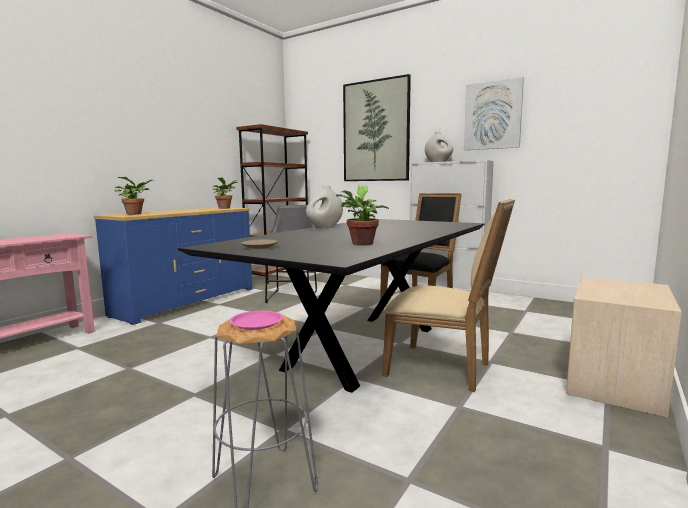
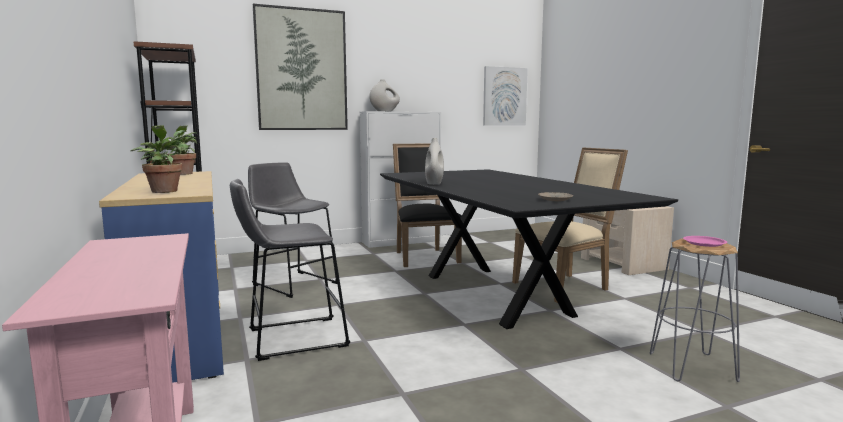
camera: 55 degrees left, 0 degrees up
(197, 322) = (291, 338): none -> grey stool
(362, 244) = (574, 189): potted plant -> none
(492, 115) = (428, 69): picture -> picture (504, 96)

